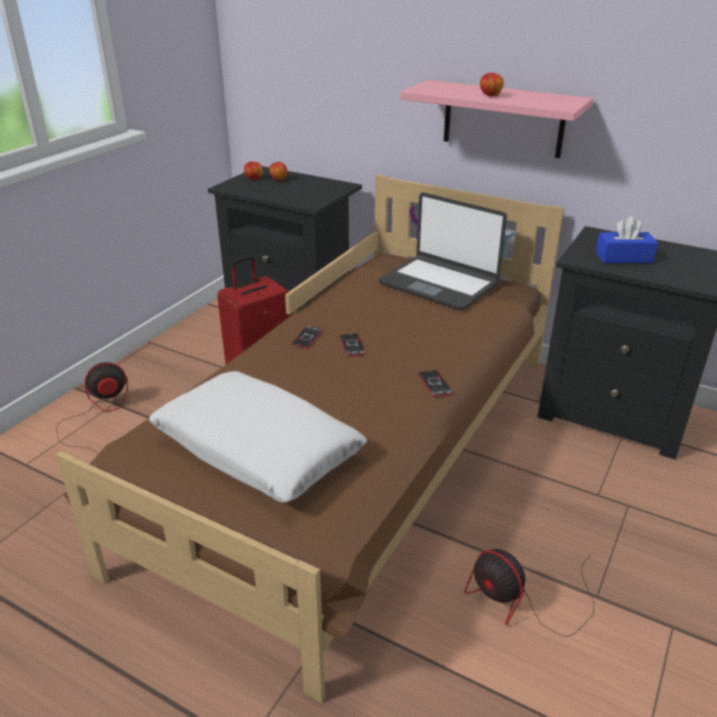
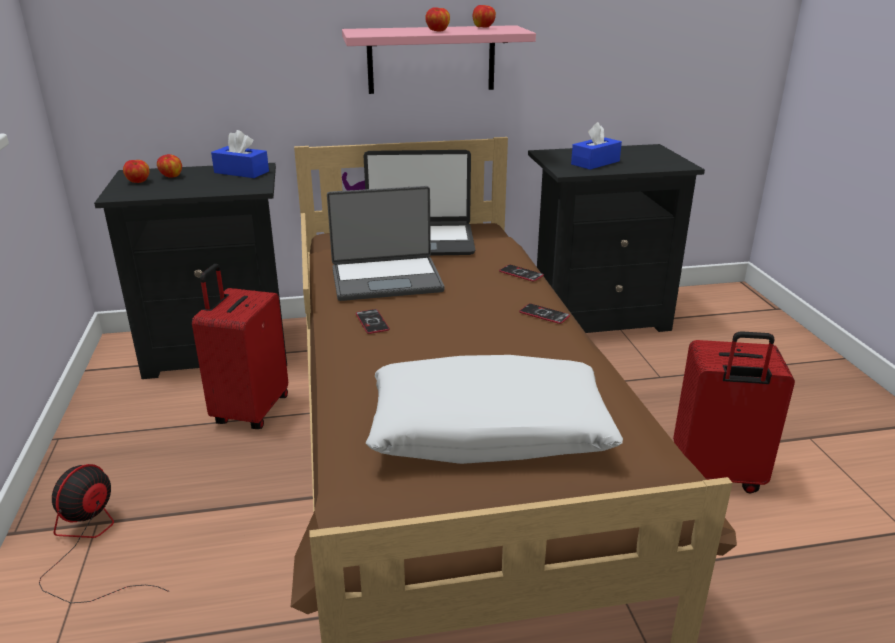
camera: 40 degrees left, 5 degrees down
(325, 187) = (241, 172): none -> blue tissue box
(352, 345) = (426, 313): phone -> phone (521, 274)
(366, 307) = (386, 279): none -> laptop
(523, 601) = (715, 476): fan -> red suitcase
(547, 97) = (484, 27): none -> apple

